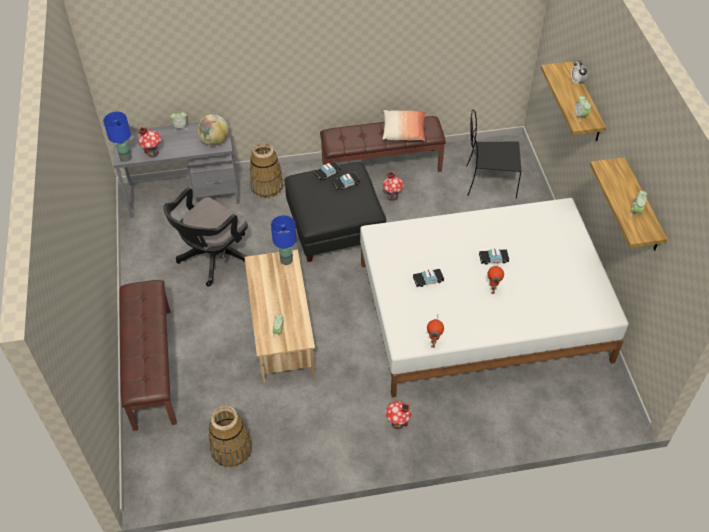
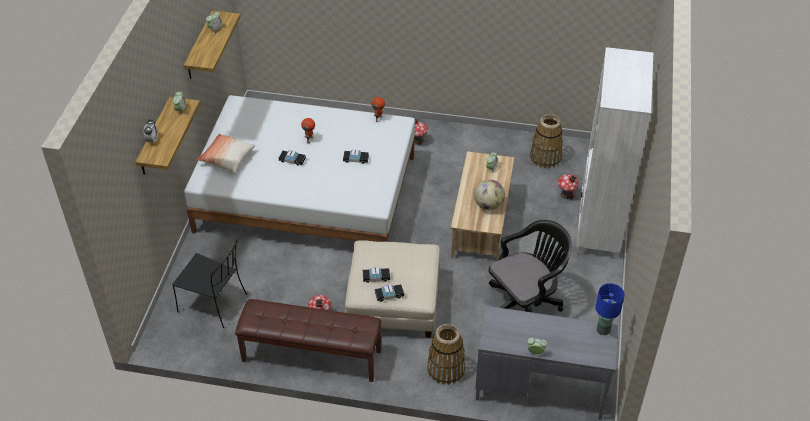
camera: 160 degrees left, 5 degrees down
(152, 367) = (598, 226): brown bench -> white bookcase
(153, 153) = (572, 327): toy house -> toy house (566, 195)
(214, 141) = (501, 322): globe -> globe (488, 205)
(287, 260) = (464, 220): blue table lamp -> none
(335, 226) = (393, 303): black ottoman -> beige ottoman
(404, 131) = (284, 317): pillow -> pillow (227, 159)

